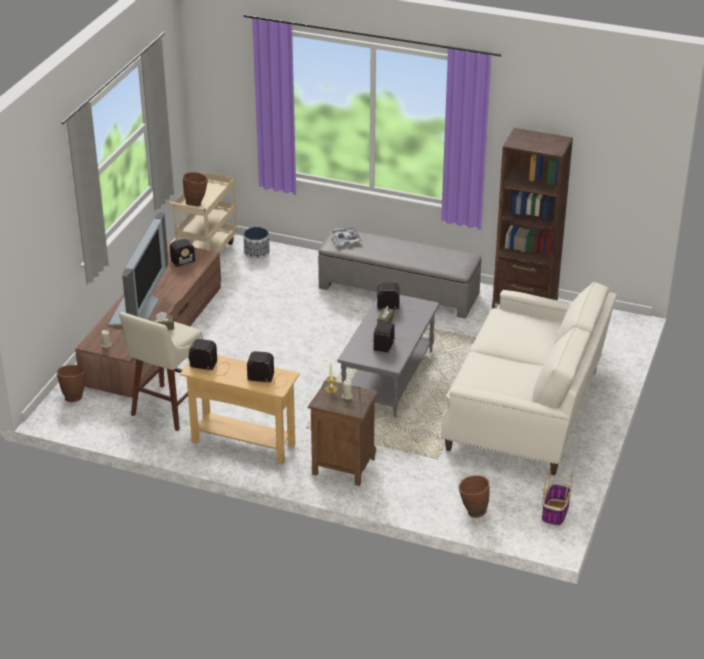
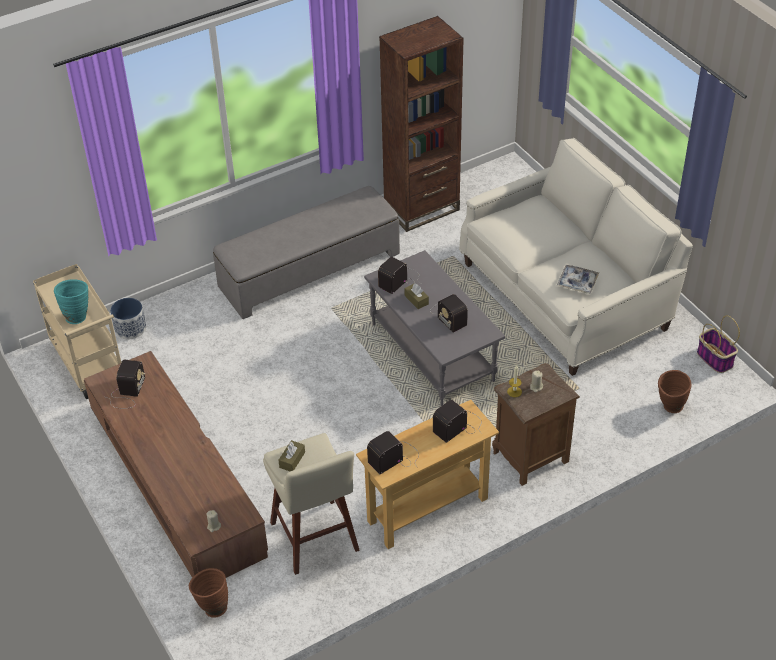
camera: 50 degrees left, 10 degrees up
(138, 313) = (184, 470): television -> none
(197, 203) = (77, 316): brown vase -> turquoise vase
(346, 239) = (245, 252): tray -> tray (577, 282)

